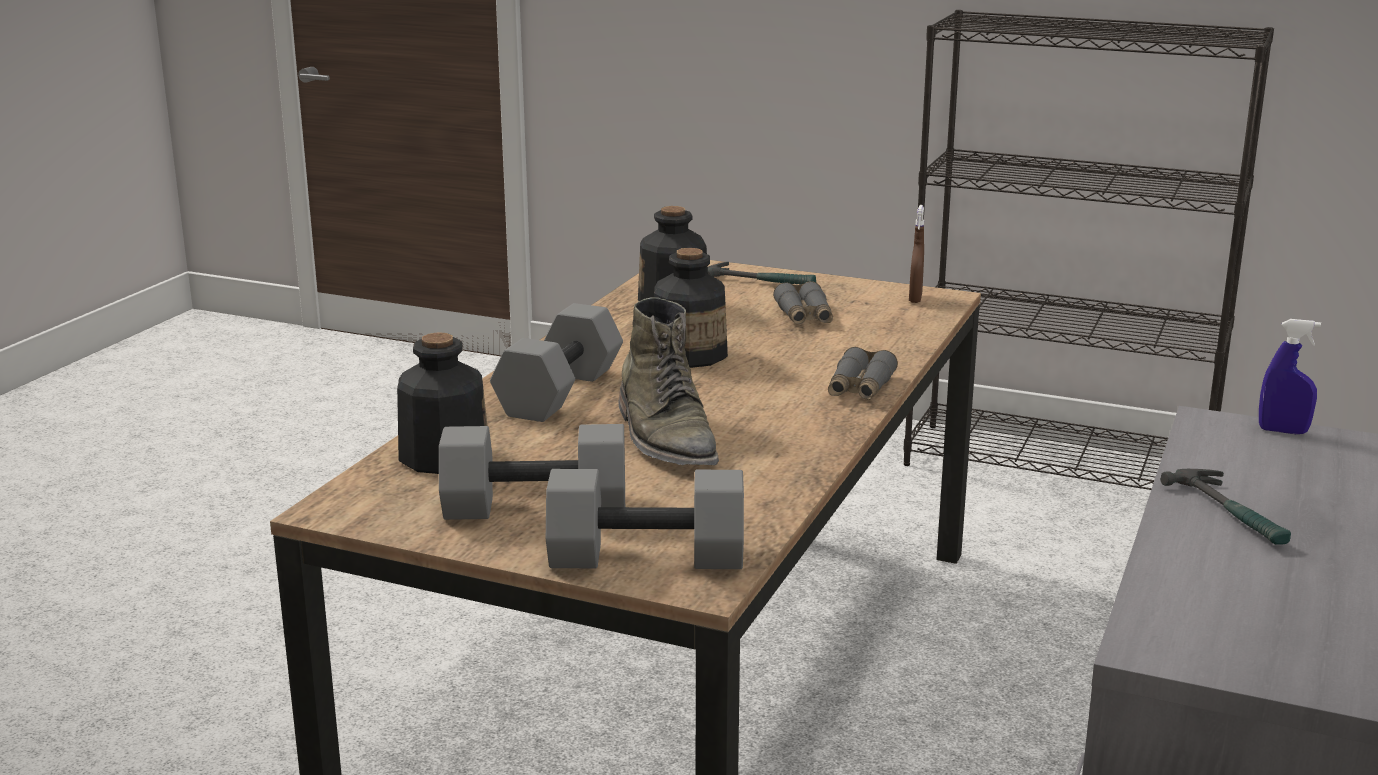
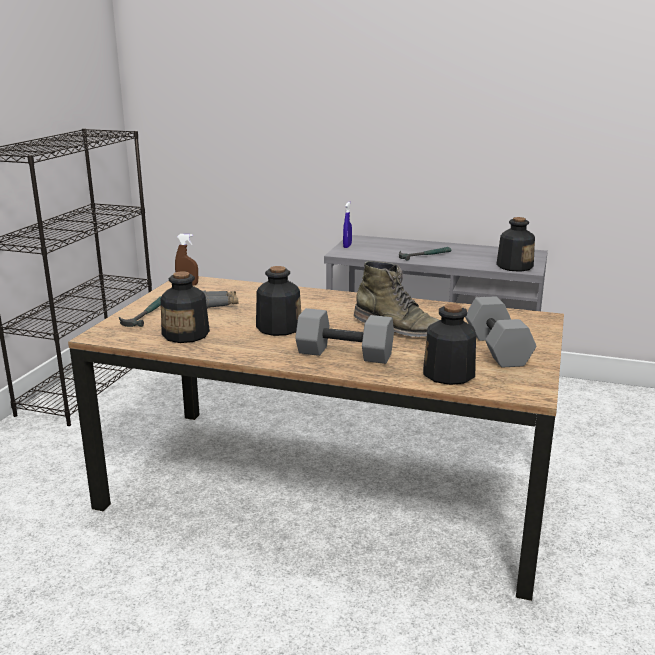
camera: 95 degrees left, 0 degrees up
(644, 559) = (530, 327): grey dumbbell -> none
(665, 437) = (399, 328): green boot -> green boot turned 60 degrees clockwise
(860, 388) = (323, 295): grey binoculars -> none
(1177, 630) = (514, 266): none -> bottle

